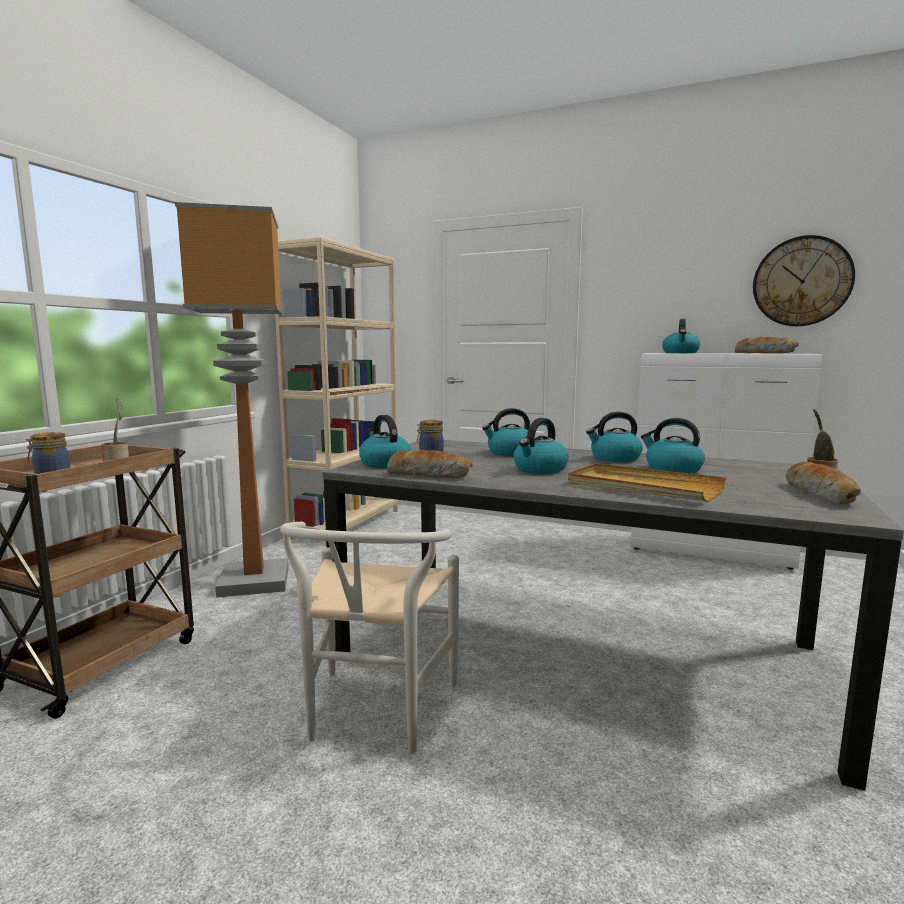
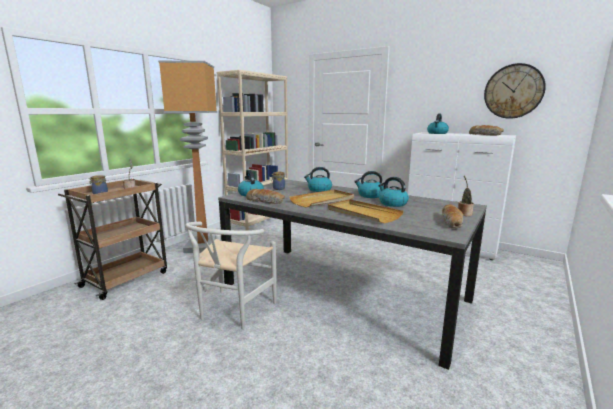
camera: 10 degrees right, 5 degrees up
(540, 469) = (323, 200): kettle -> beige tray

